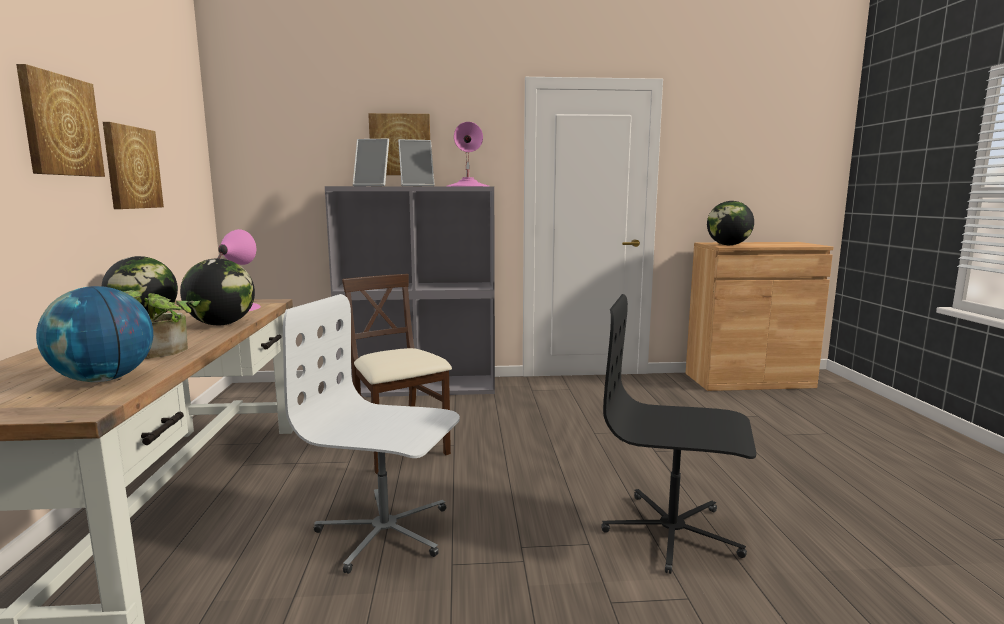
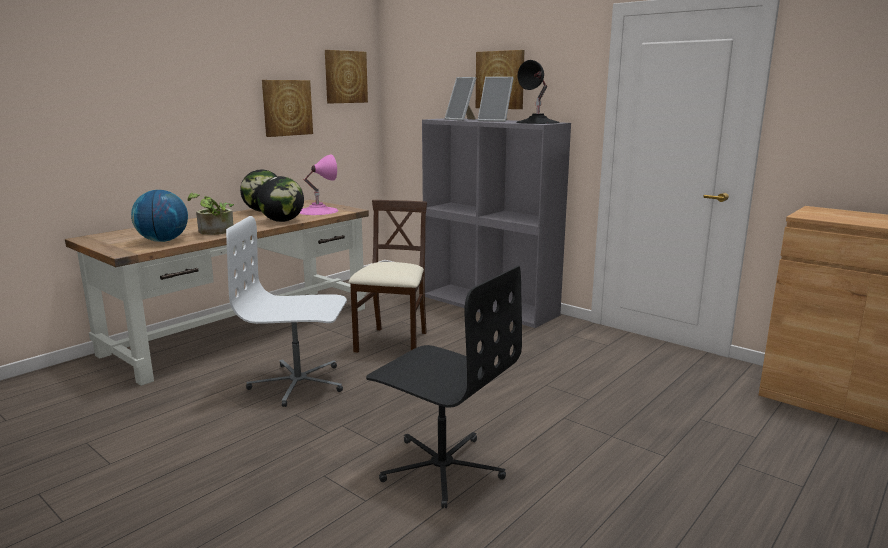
camera: 45 degrees right, 5 degrees up
(60, 125) = (224, 87): picture -> picture (345, 77)
(384, 532) = (298, 384): white office chair -> white office chair turned 60 degrees counterclockwise
(468, 186) = (537, 122): pink table lamp -> black table lamp
(672, 532) = (442, 468): black office chair -> black office chair turned 150 degrees clockwise
(728, 245) = (820, 215): globe -> none

